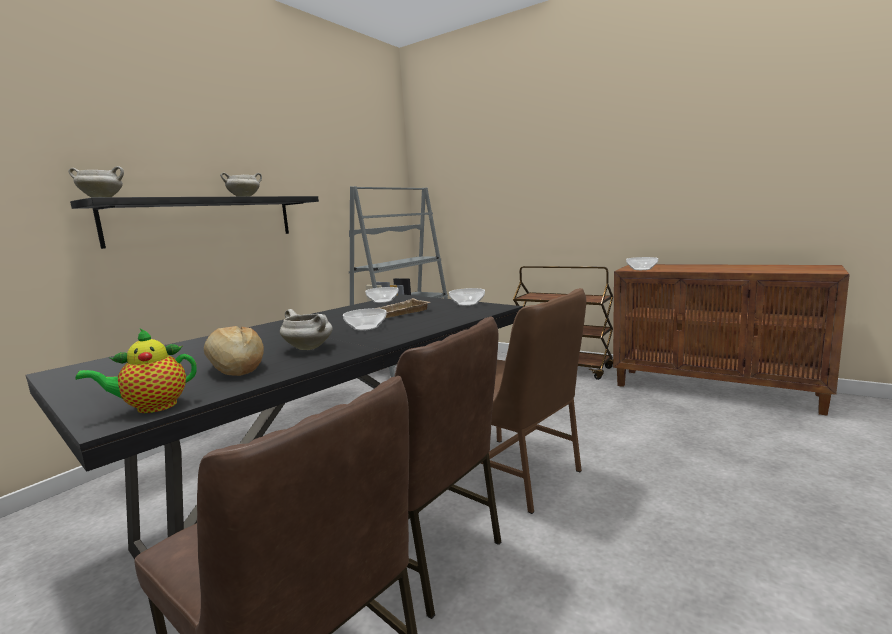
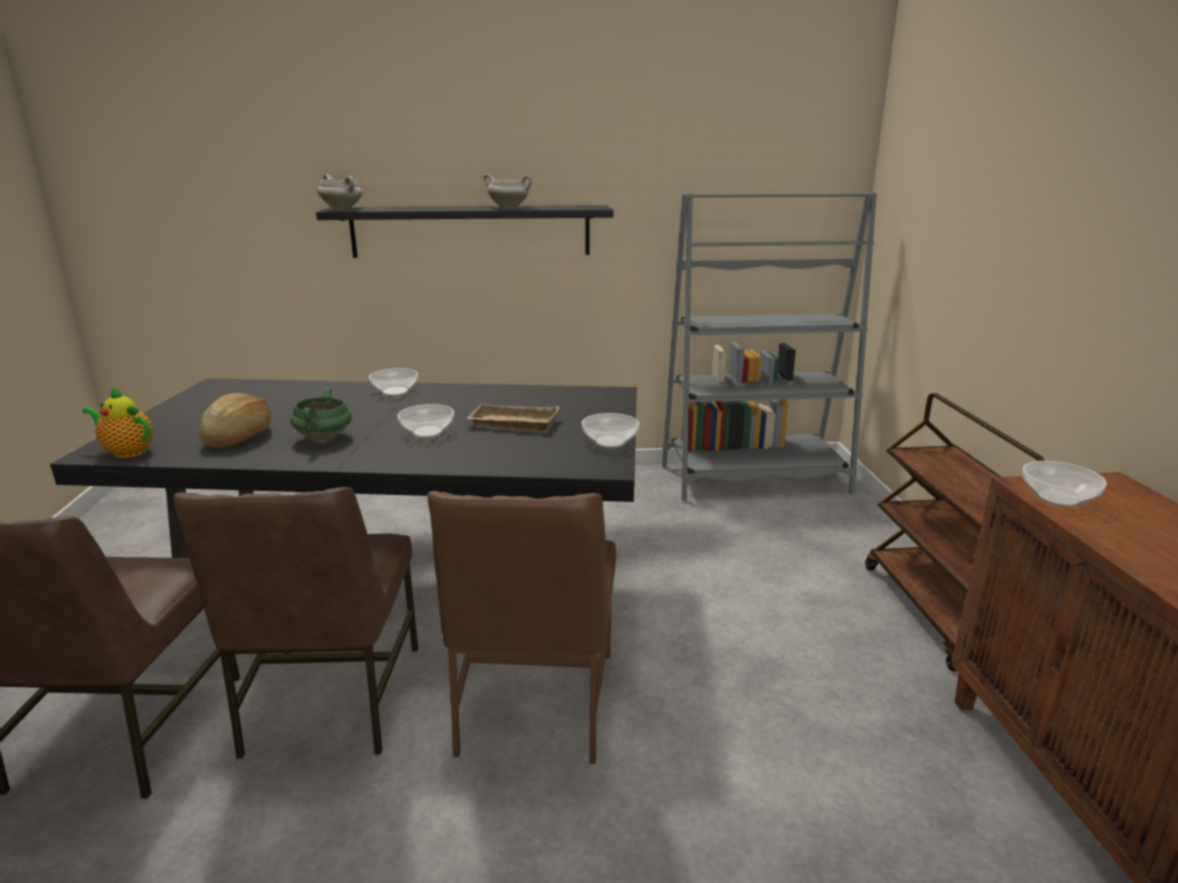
camera: 50 degrees right, 10 degrees up
(310, 348) = (324, 438): white cooking pot -> green cooking pot
(382, 301) = (577, 392): bowl -> bowl (394, 391)

